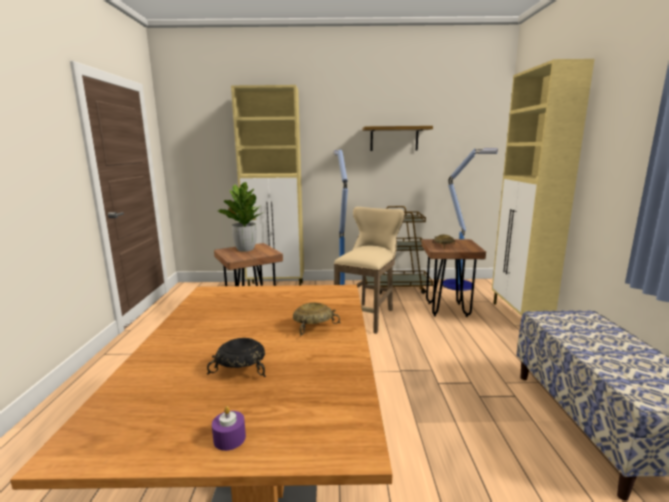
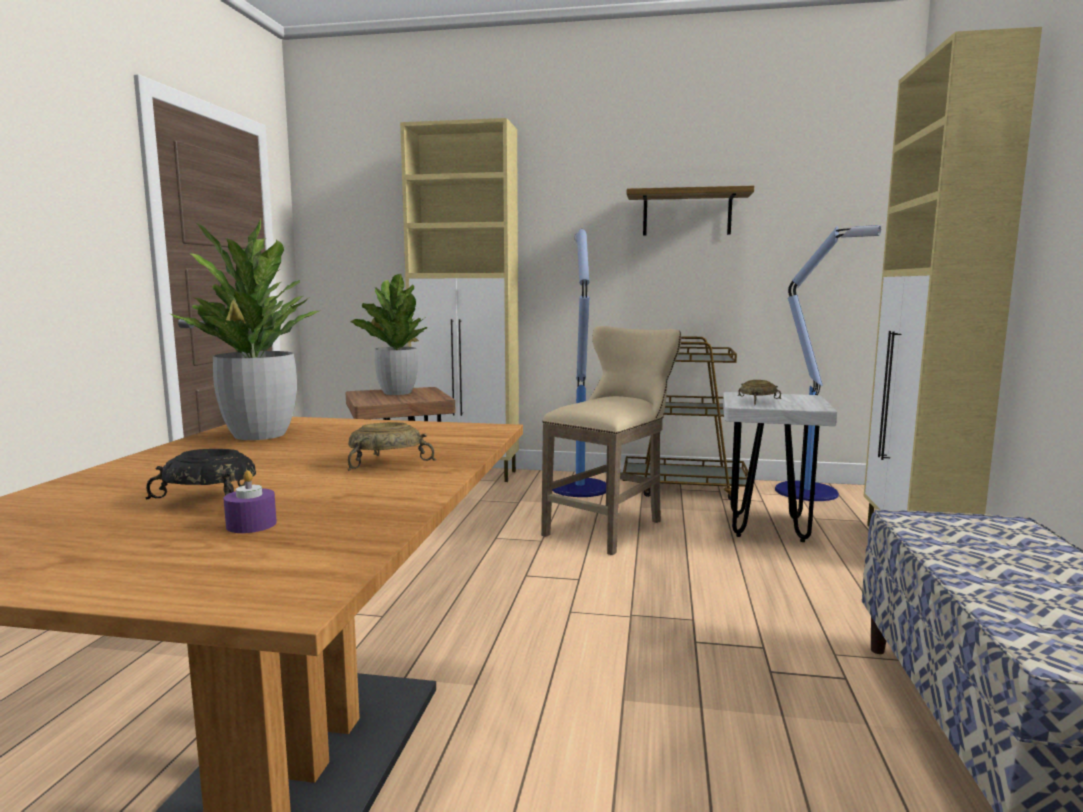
camera: 10 degrees right, 5 degrees down
(217, 305) = (259, 435): none -> potted plant
(229, 438) = (97, 570): purple candle -> purple candle (251, 524)
(447, 309) = (768, 528): brown stool -> white stool

